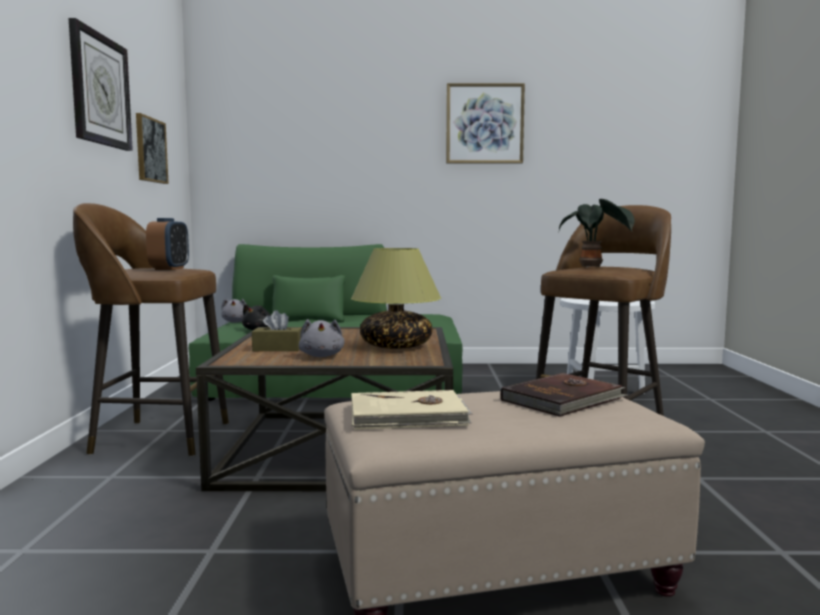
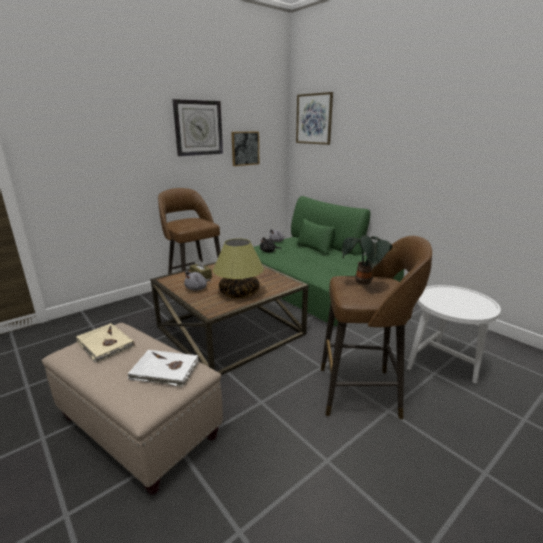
camera: 50 degrees right, 15 degrees up
(169, 269) = (191, 224): alarm clock -> none
(484, 124) = (453, 125): picture -> picture (314, 119)
(564, 399) = (165, 371): brown book -> white book

